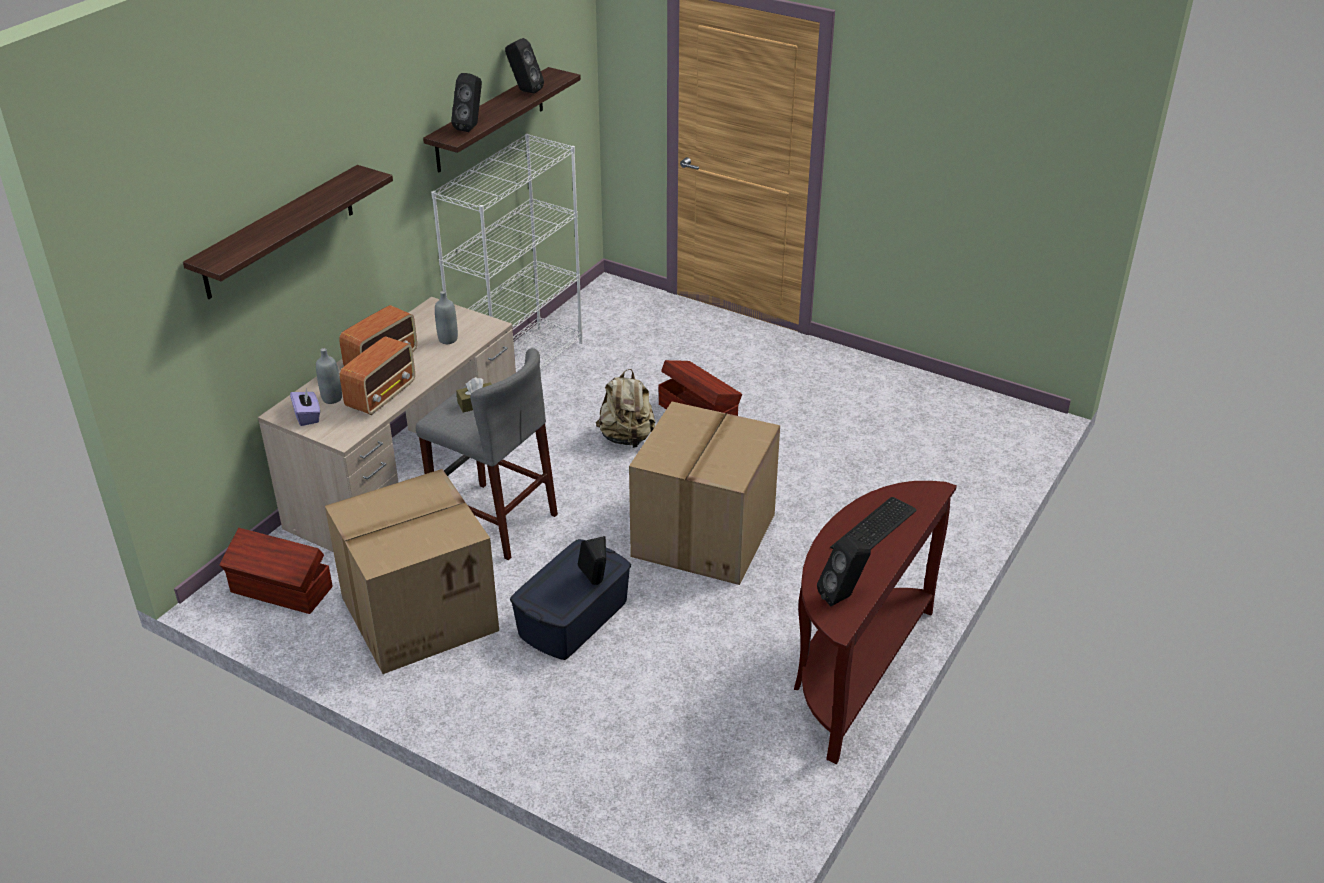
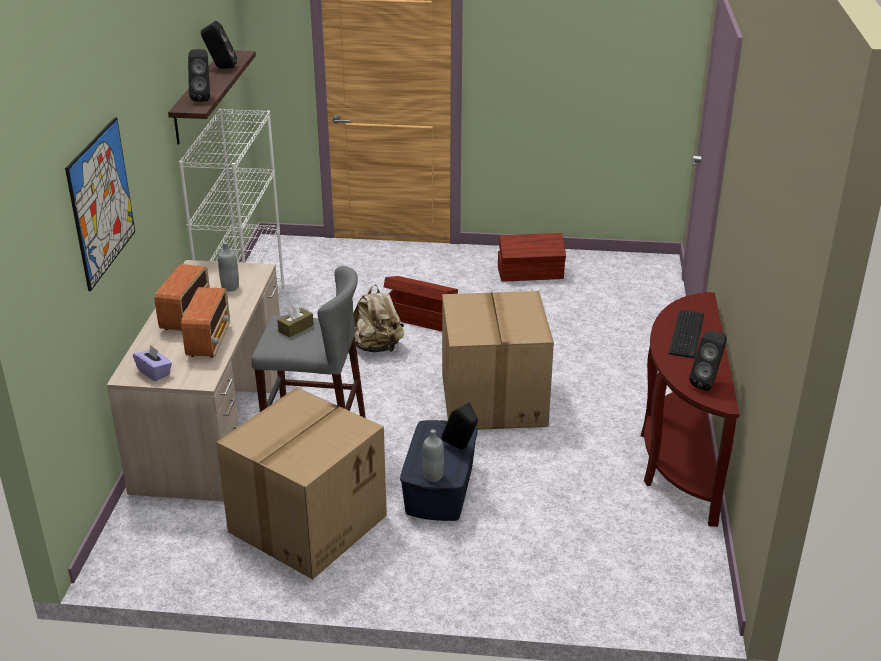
camera: 25 degrees left, 5 degrees down
(279, 232) = (101, 202): shelf -> picture
(281, 590) = (166, 543): brown storage box -> brown storage box (531, 273)
(332, 398) = (165, 354): grey bottle -> grey bottle (433, 476)

